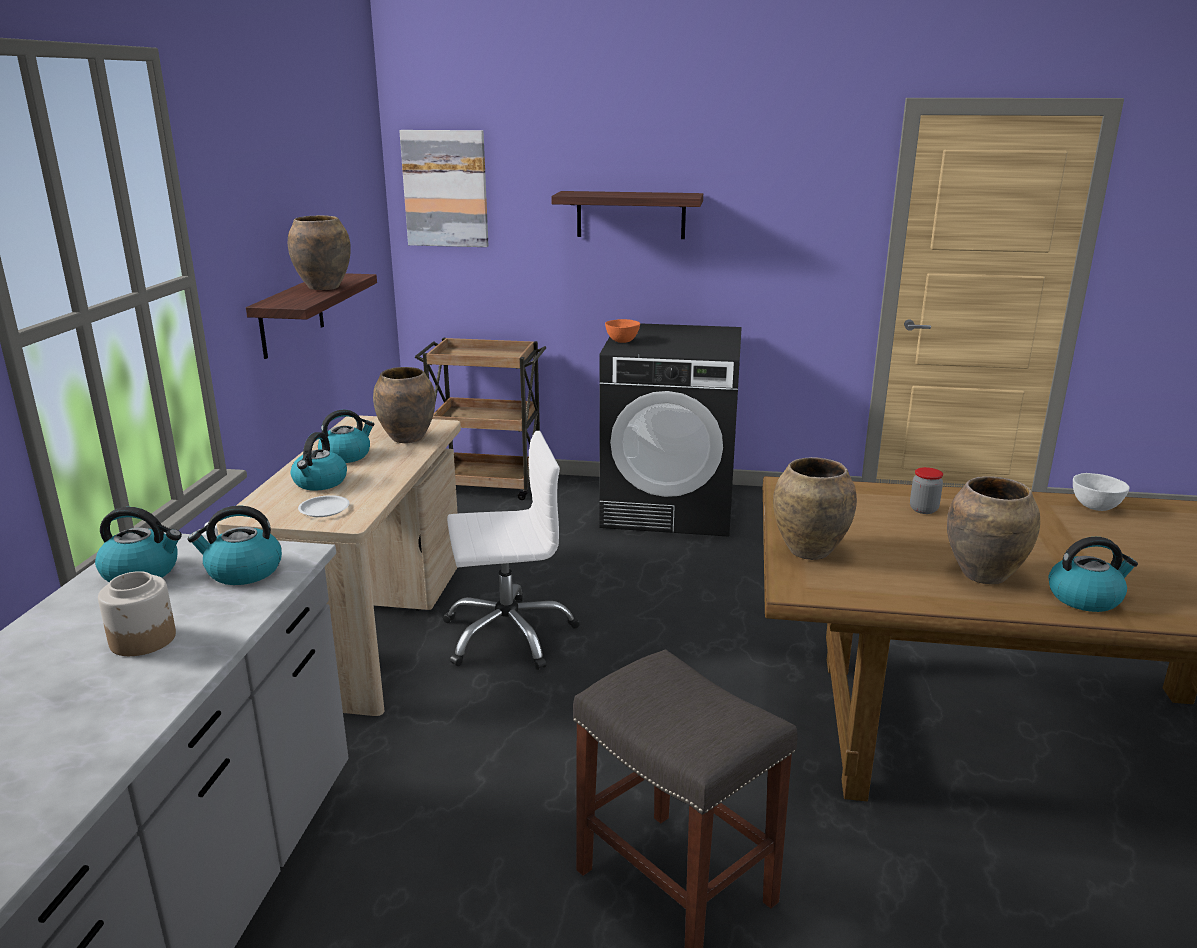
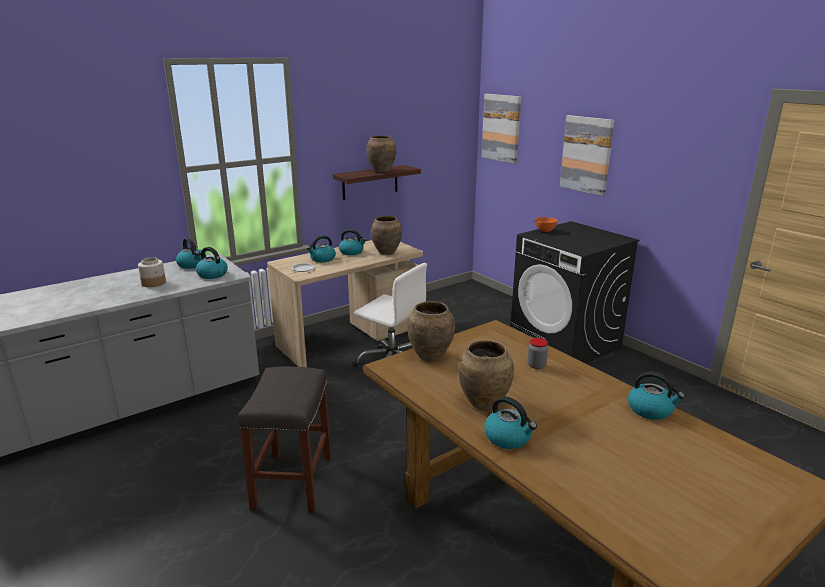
camera: 45 degrees right, 0 degrees up
(488, 485) = (491, 299): brown cart -> none
(631, 215) = (587, 154): shelf -> picture
(1094, 507) = (650, 410): white bowl -> kettle

